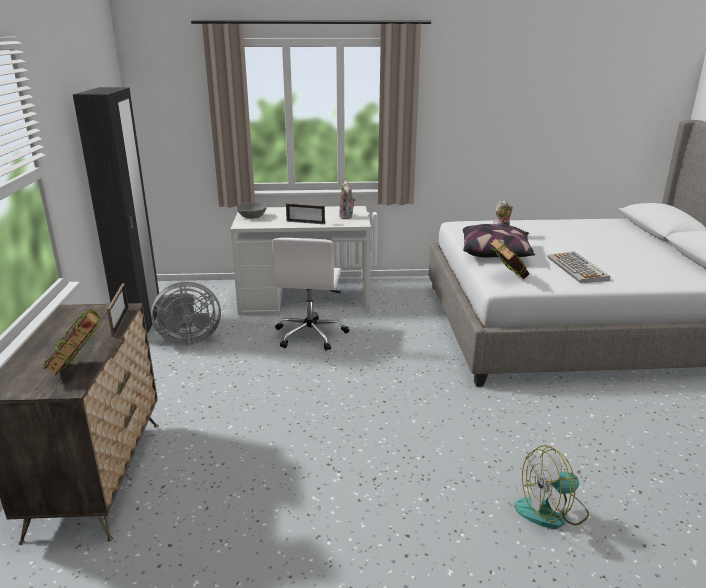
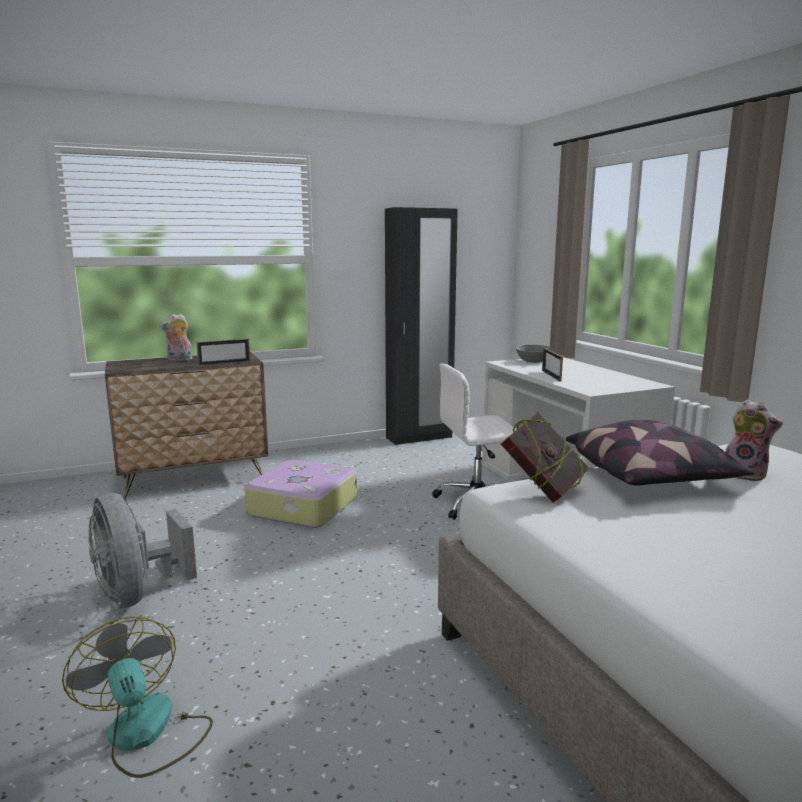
camera: 70 degrees right, 10 degrees down
(78, 368) = (147, 367): book -> none
(187, 339) = (411, 457): grey fan -> grey fan (137, 594)
(248, 412) = (301, 507): none -> suitcase
(347, 217) = (607, 385): plush toy -> plush toy (179, 360)
(577, 269) = (684, 547): keyboard -> none

